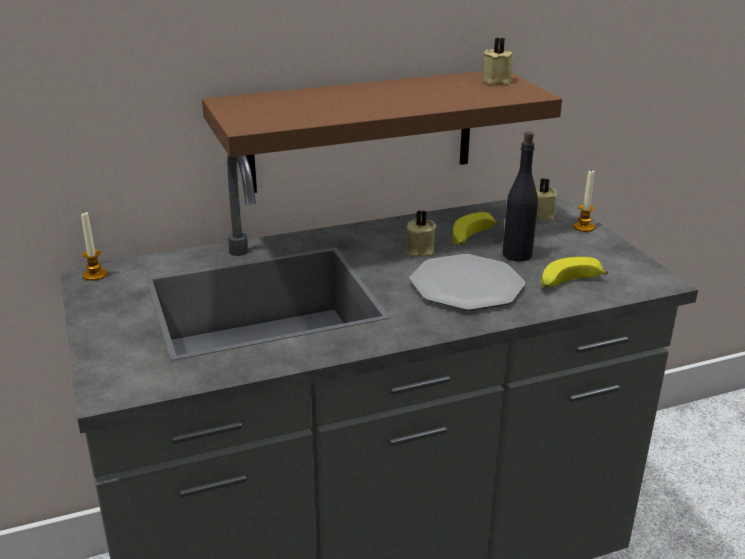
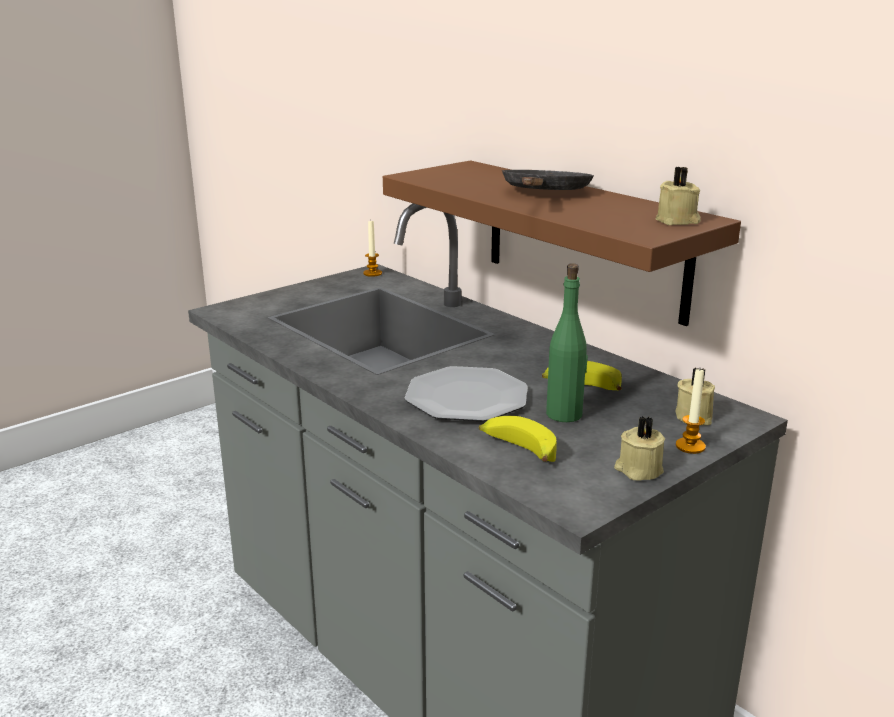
camera: 70 degrees right, 5 degrees down
(380, 97) = (544, 194): none -> black frying pan
(418, 251) = (523, 367): beige candle -> beige candle (638, 470)
(517, 254) = (564, 414): black bottle -> green bottle

